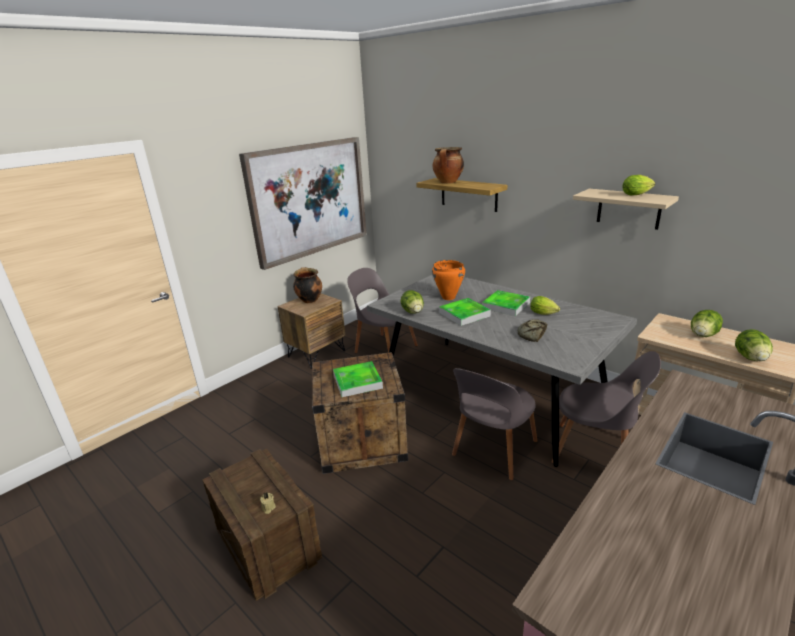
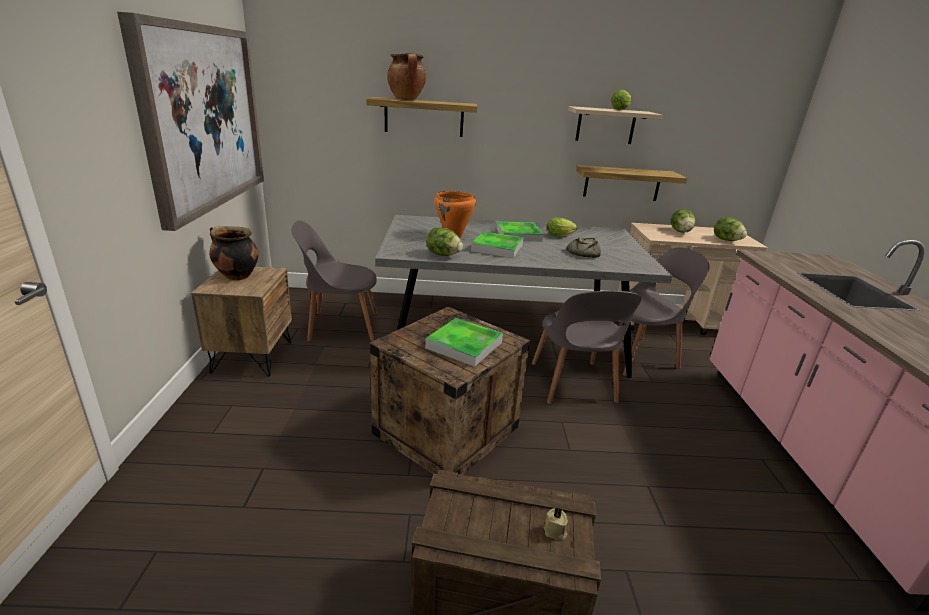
camera: 45 degrees left, 0 degrees up
(650, 269) = (622, 183): none -> shelf

